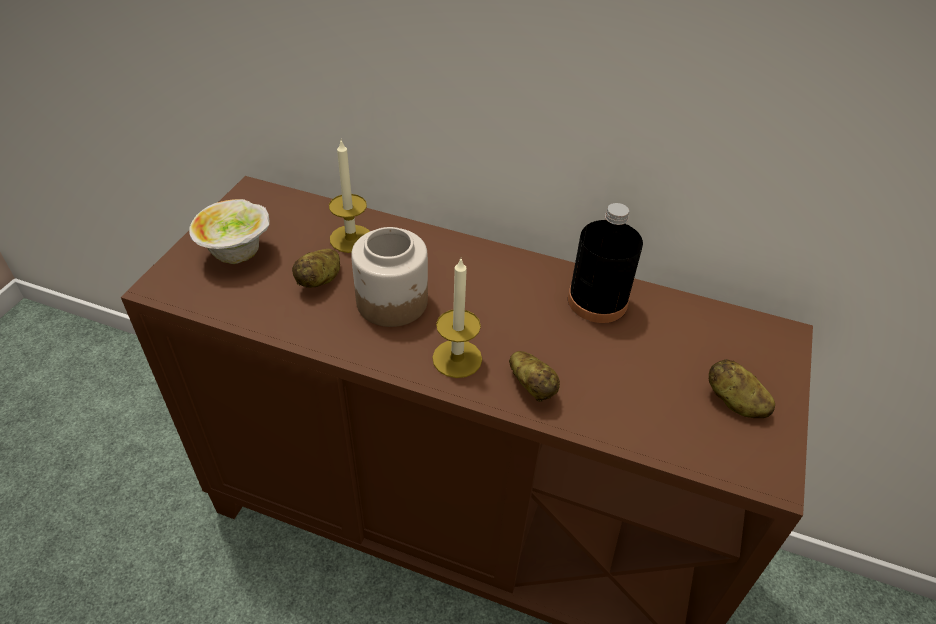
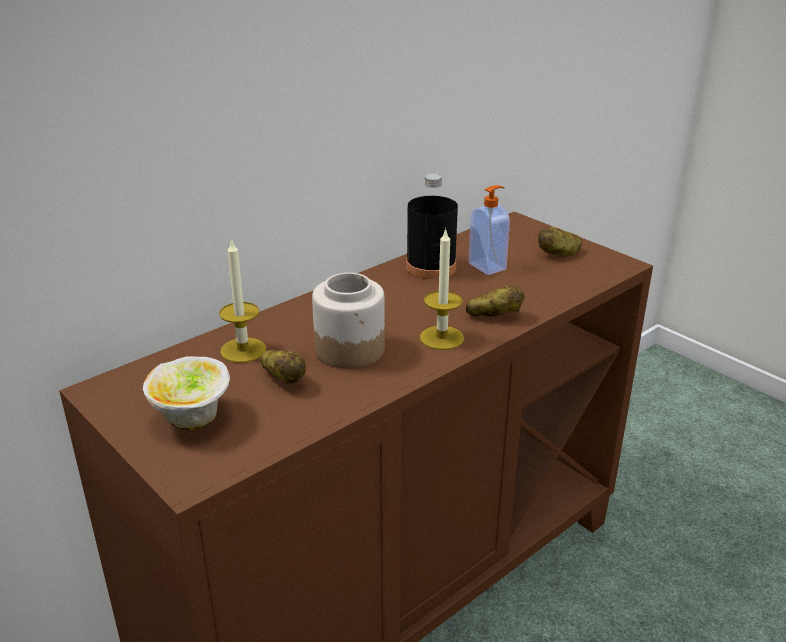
camera: 60 degrees left, 15 degrees down
(642, 346) = (488, 266): none -> soap dispenser

